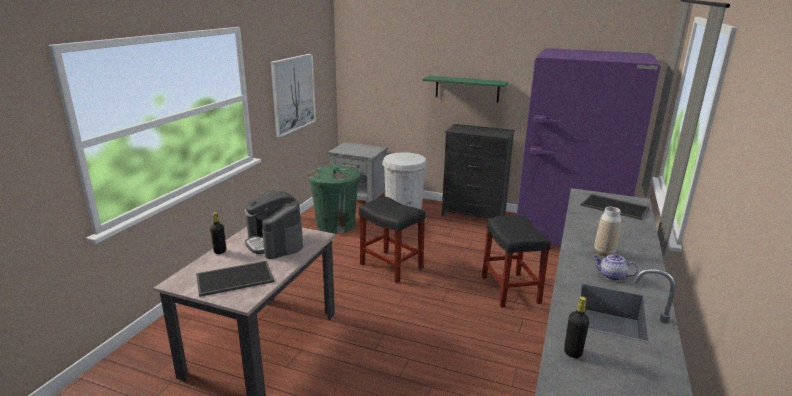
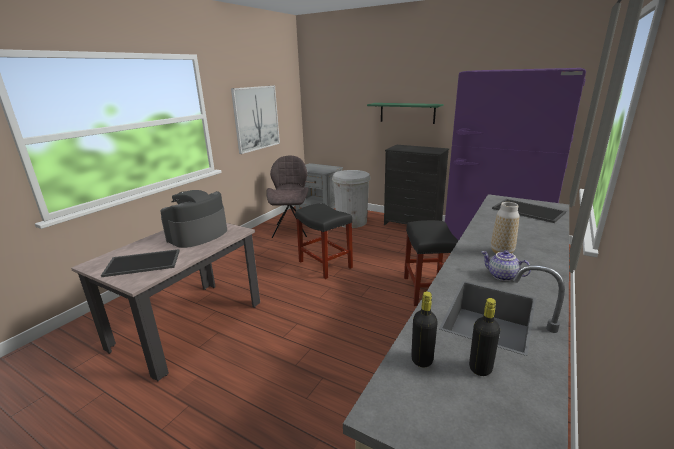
camera: 10 degrees right, 0 degrees up
(220, 251) = (147, 240): black bottle -> black bottle (480, 368)
(275, 243) = (198, 235): coffee machine -> coffee machine turned 60 degrees clockwise
(336, 225) = (291, 229): green trash can -> grey chair

